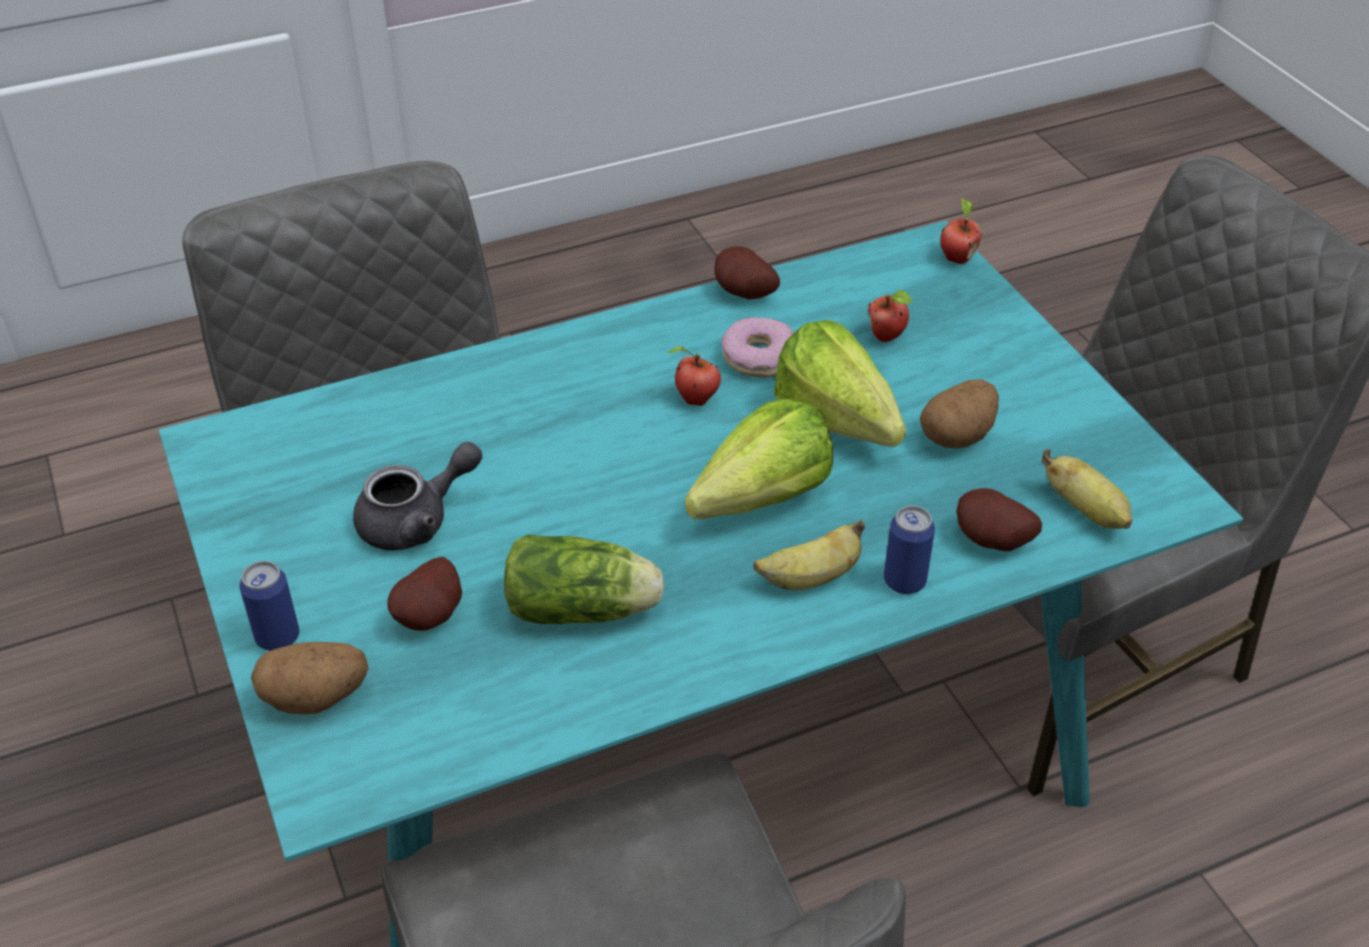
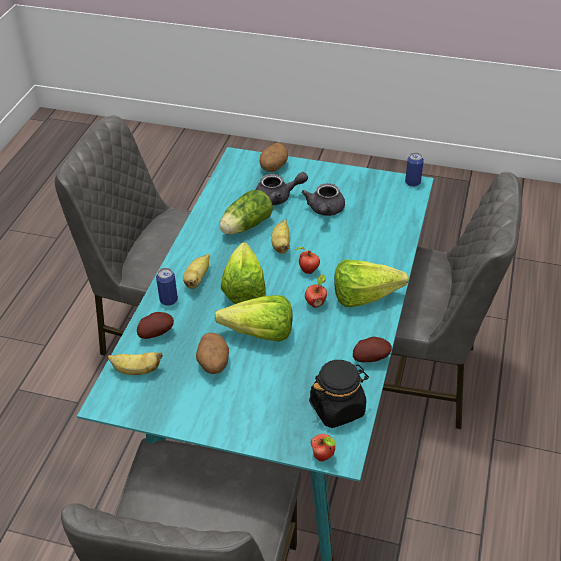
camera: 130 degrees right, 0 degrees up
(277, 637) = (304, 169): can -> can (412, 182)
(433, 616) = (278, 197): potato -> grey teapot
(588, 522) = (281, 245): none -> banana
(613, 350) = (370, 298): none -> lettuce
(759, 357) = (322, 337): donut -> none
(869, 281) = (337, 408): none -> black jar
(887, 337) = (293, 386): apple -> apple (307, 271)

